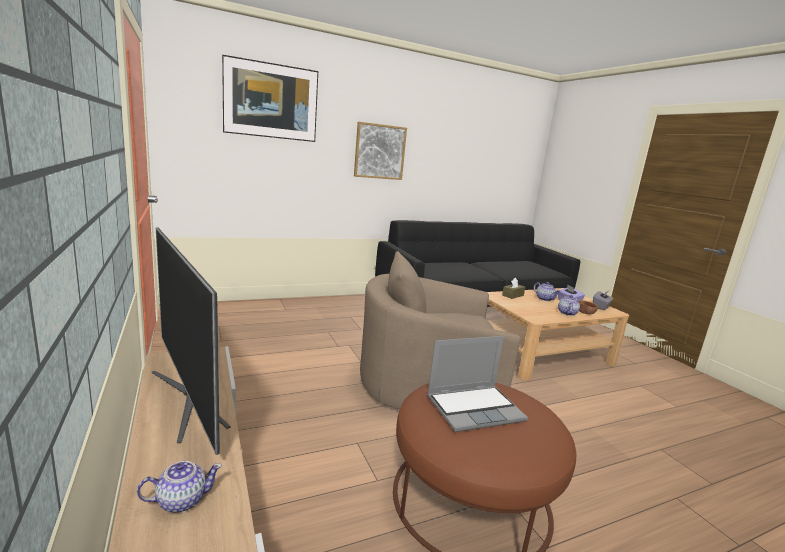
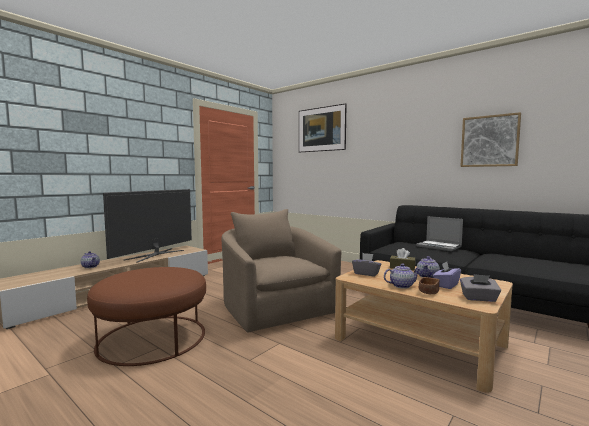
camera: 65 degrees right, 10 degrees down
(379, 151) = (393, 149): picture -> picture (489, 141)
(475, 408) = (152, 273): laptop -> laptop (439, 246)
(526, 310) = (366, 273): none -> grey tissue box

